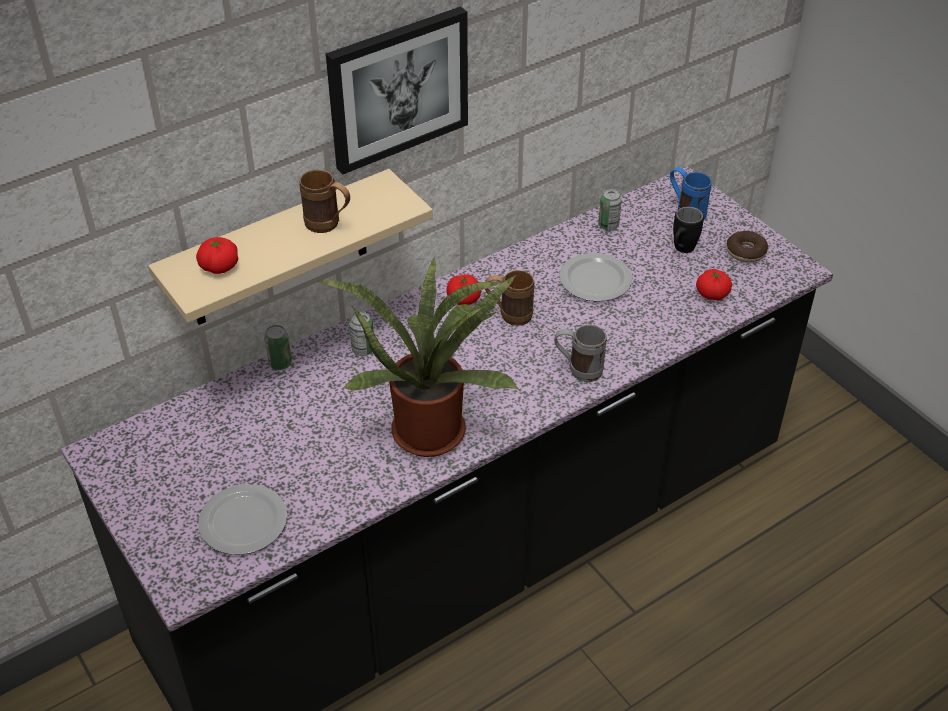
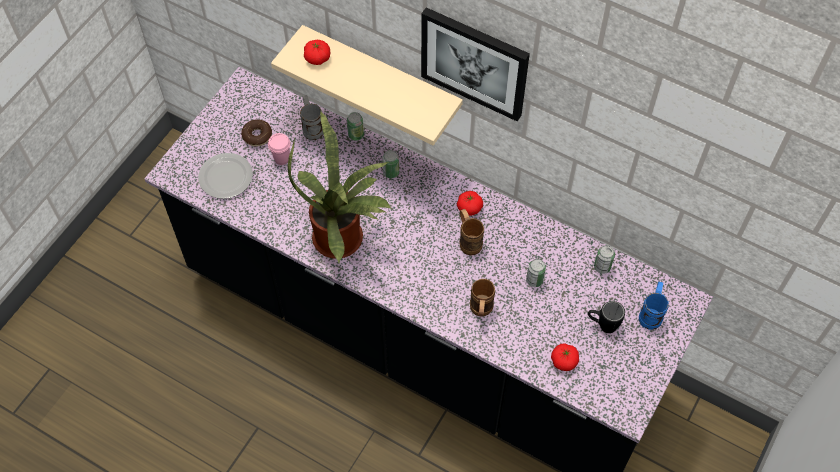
camera: 65 degrees right, 15 degrees up
(259, 450) = (282, 158): none -> pink cup
(329, 225) = (384, 93): brown mug -> brown mug (480, 311)
(578, 370) = (437, 301): grey mug -> grey mug (312, 127)
(595, 281) = (534, 280): plate -> can
(746, 252) = (627, 370): donut -> donut (257, 136)

